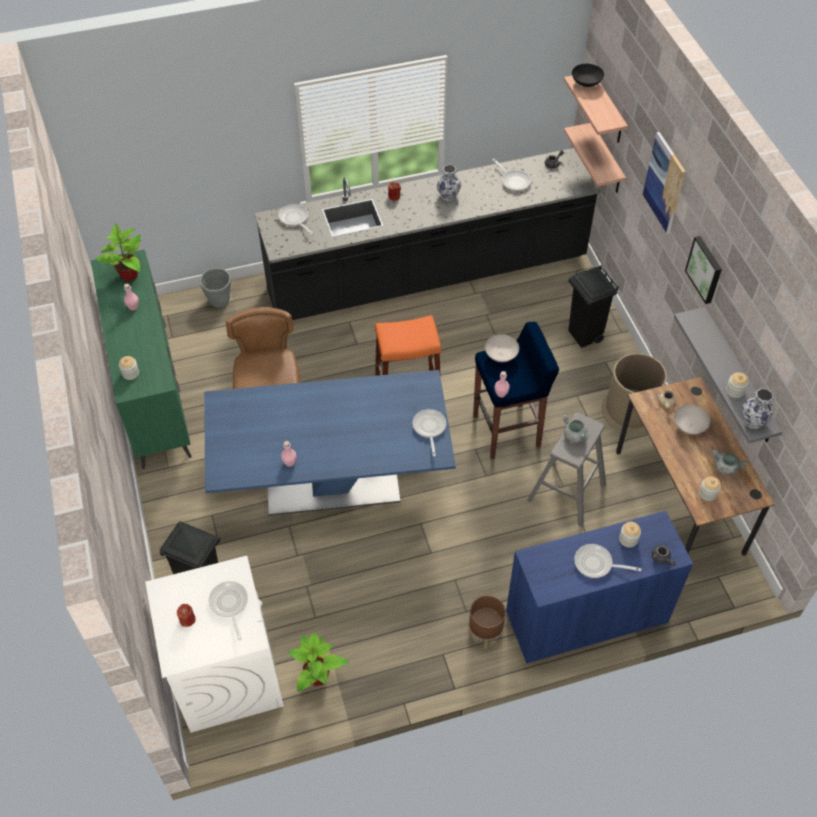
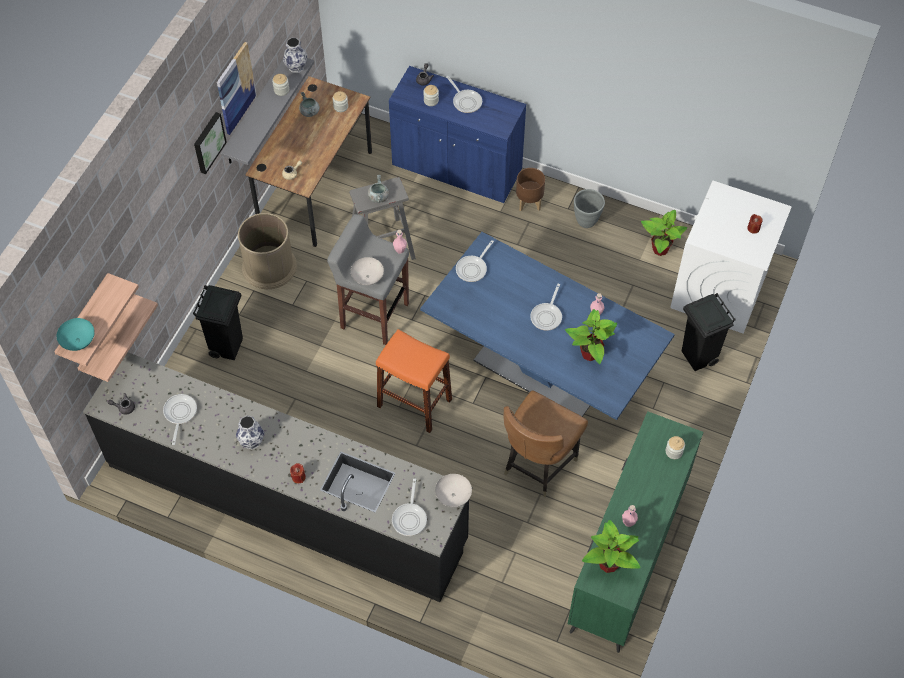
camera: 140 degrees left, 5 degrees up
(219, 301) = (496, 620): grey planter -> grey planter (586, 221)
(229, 605) = (719, 219): frying pan -> frying pan (547, 316)
(267, 425) = (589, 353): none -> potted plant
(507, 431) = (373, 315): blue stool -> grey stool
(586, 83) = (78, 341): black bowl -> turquoise bowl
(664, 183) = (155, 202): picture -> picture (235, 88)
(689, 426) = (297, 150): white bowl -> white bowl (453, 496)

